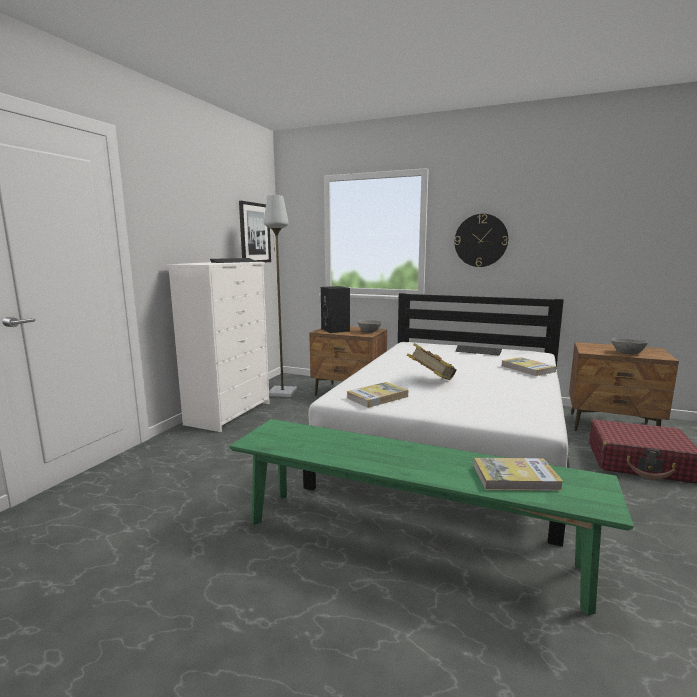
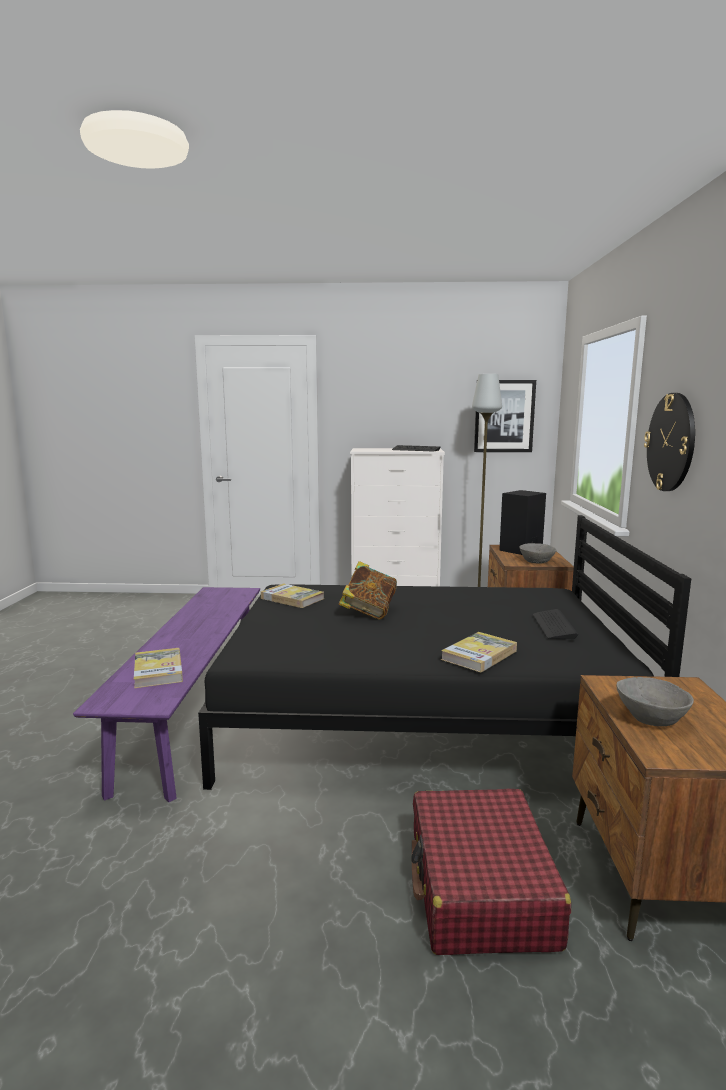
camera: 70 degrees right, 0 degrees up
(406, 542) = (195, 710): green bench -> purple bench
(451, 442) = (422, 716): white bed -> black bed

